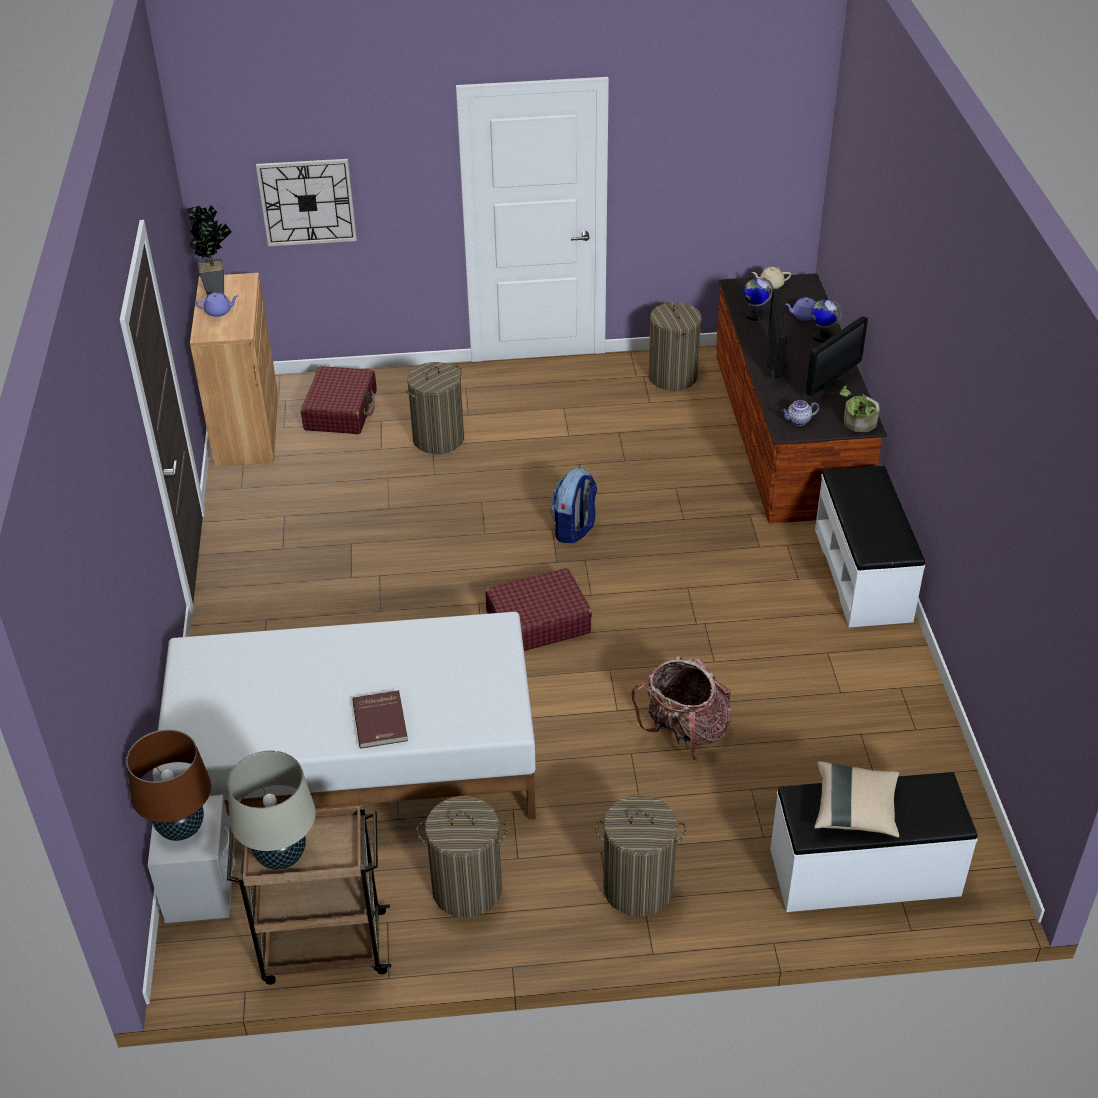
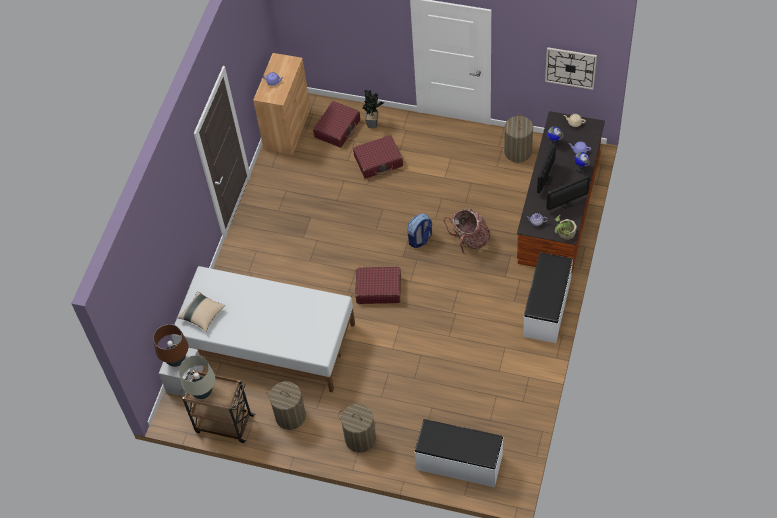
camera: 25 degrees right, 15 degrees up
(216, 287) = (278, 63): potted plant -> potted plant (374, 123)
(307, 202) = (332, 28): wall clock -> wall clock (570, 67)
(381, 721) = (269, 337): red book -> none
(438, 439) = (378, 161): laundry basket -> red suitcase
(685, 732) = (417, 370): backpack -> backpack (469, 240)
(855, 810) = (449, 440): beige pillow -> beige pillow (202, 315)

